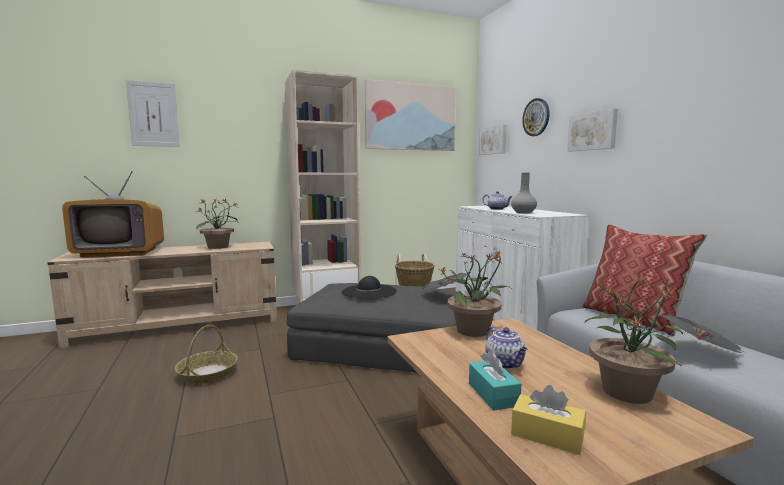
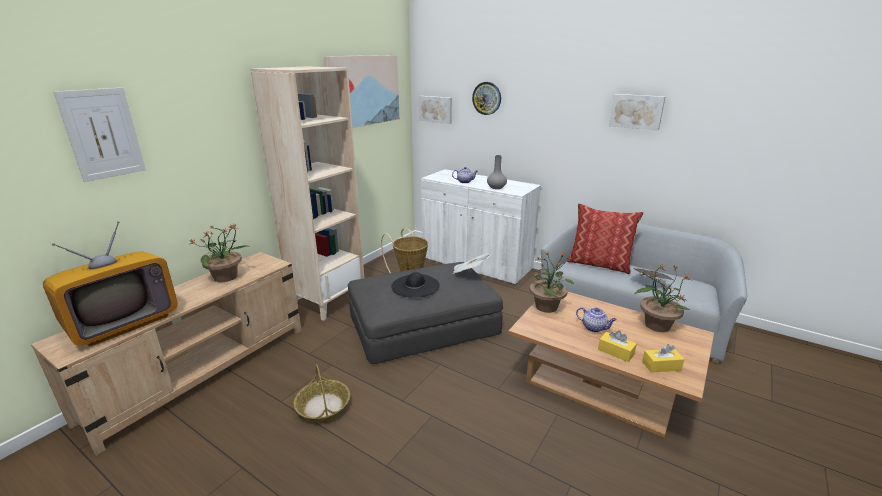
camera: 35 degrees left, 15 degrees up
(493, 394) = (615, 352): turquoise tissue box -> yellow tissue box
(593, 131) = (544, 121): picture -> picture (636, 111)

